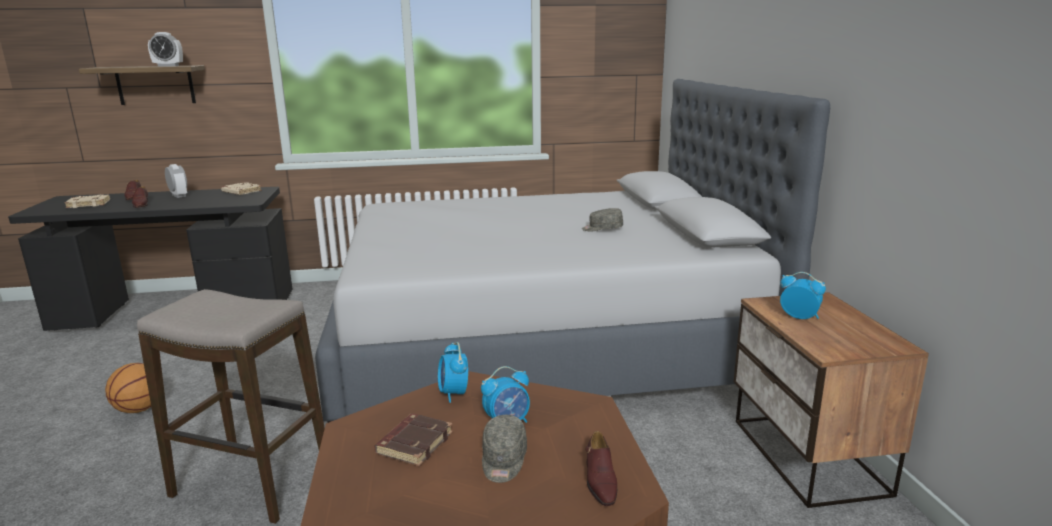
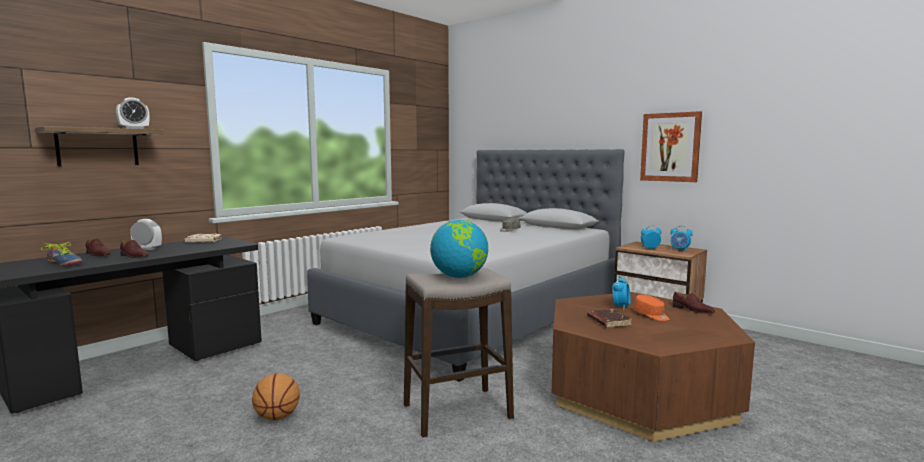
camera: 40 degrees left, 10 degrees down
(89, 204) = (65, 263): beige book -> shoe
(222, 310) = (459, 277): none -> globe
(453, 393) = (574, 306): alarm clock -> alarm clock (680, 250)
(503, 460) = (651, 315): grey cap -> orange cap
(905, 103) = (670, 147): none -> picture

